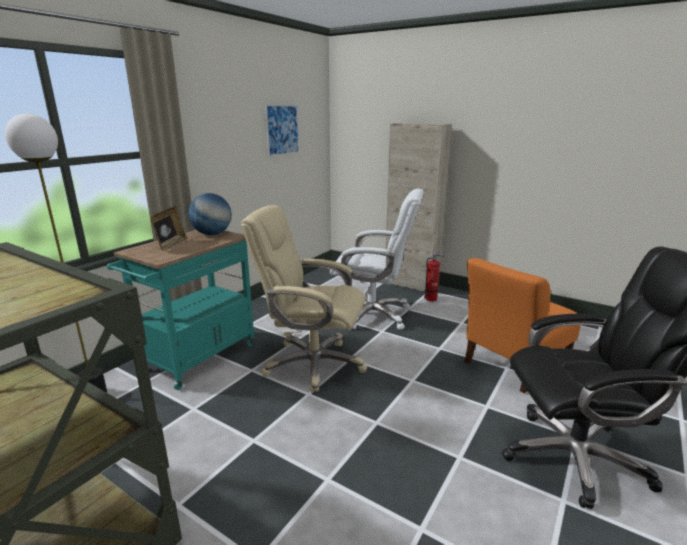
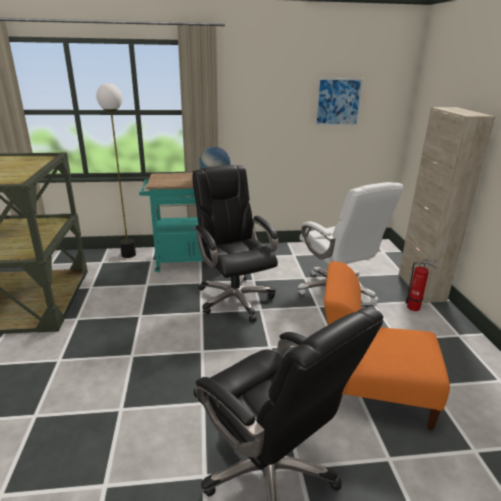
camera: 50 degrees right, 5 degrees up
(171, 245) = (180, 178): picture frame -> none
(312, 364) = (234, 298): beige office chair -> black office chair

